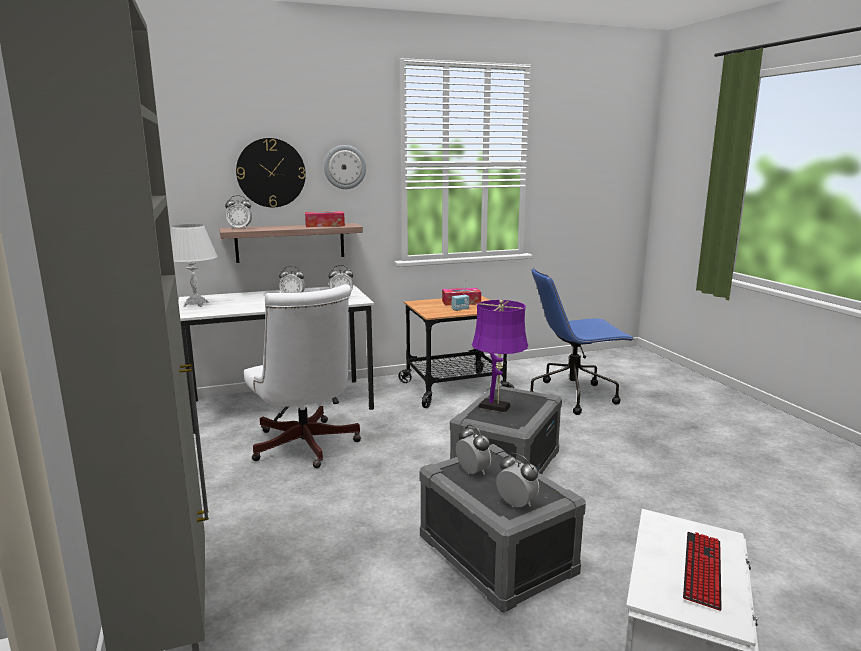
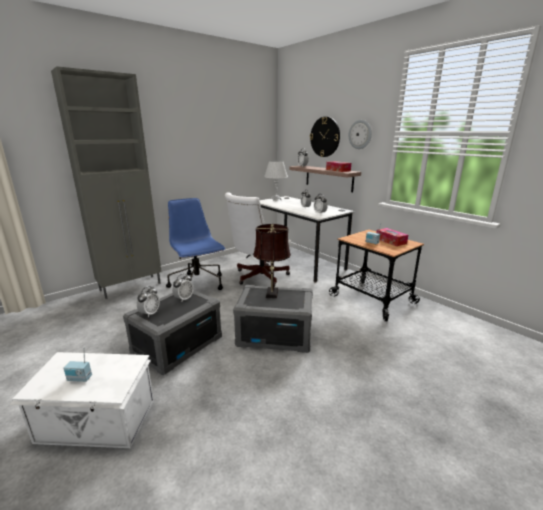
camera: 70 degrees right, 5 degrees up
(497, 407) = (271, 294): purple table lamp -> brown table lamp
(573, 396) = (423, 351): blue office chair -> blue office chair (198, 285)
(702, 570) = (79, 379): keyboard -> radio

